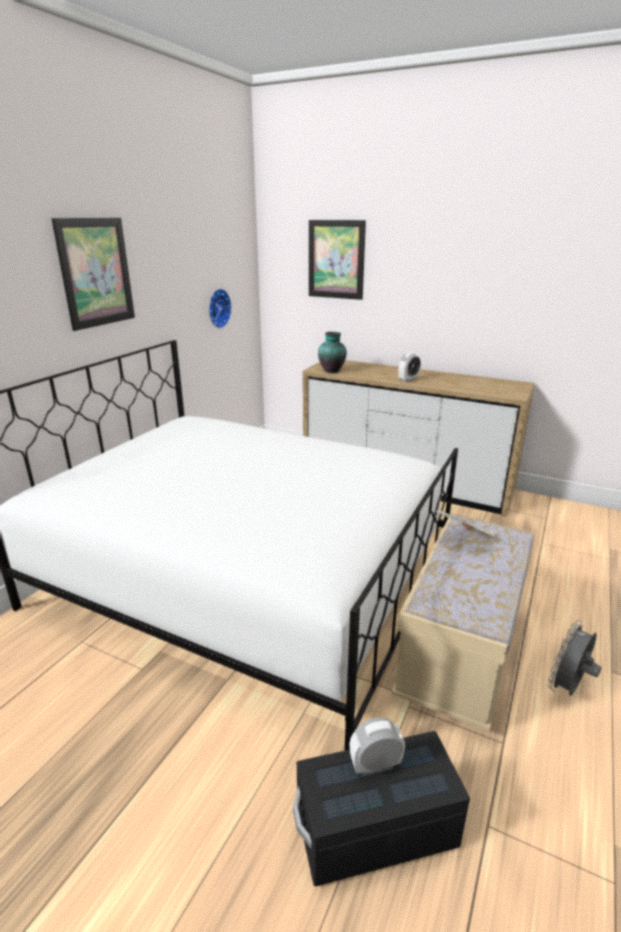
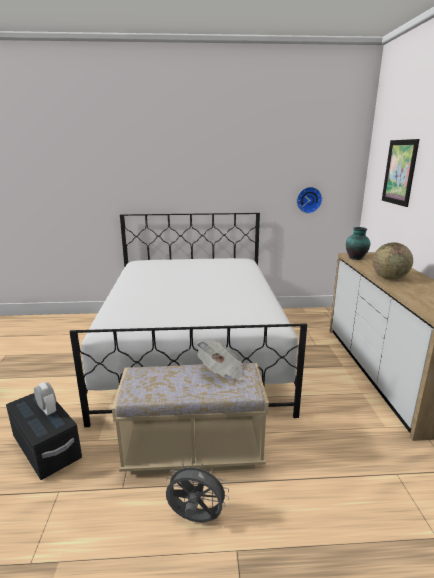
camera: 60 degrees right, 5 degrees down
(96, 273) = (208, 167): picture -> none
(408, 379) = (389, 278): alarm clock -> globe

